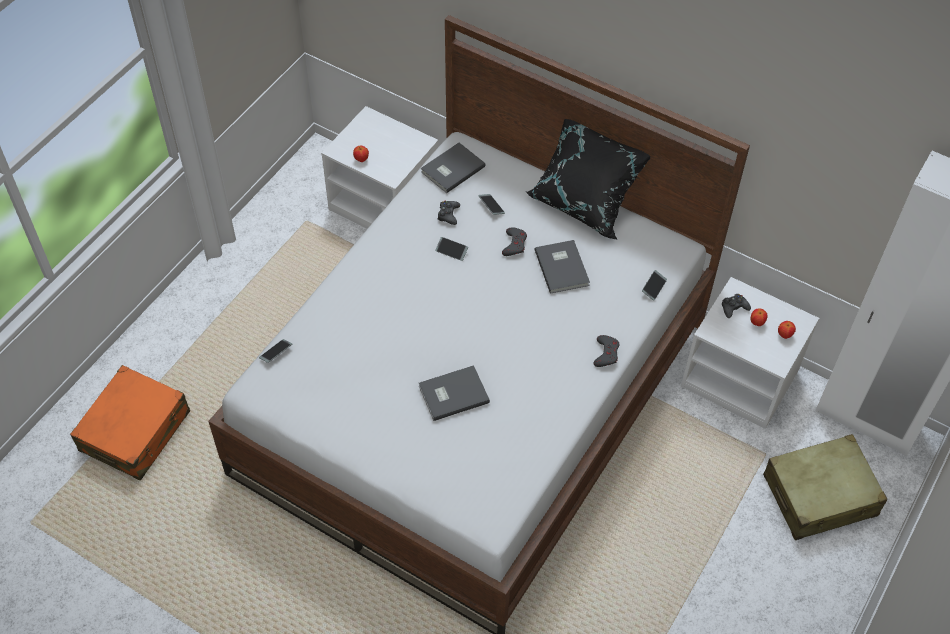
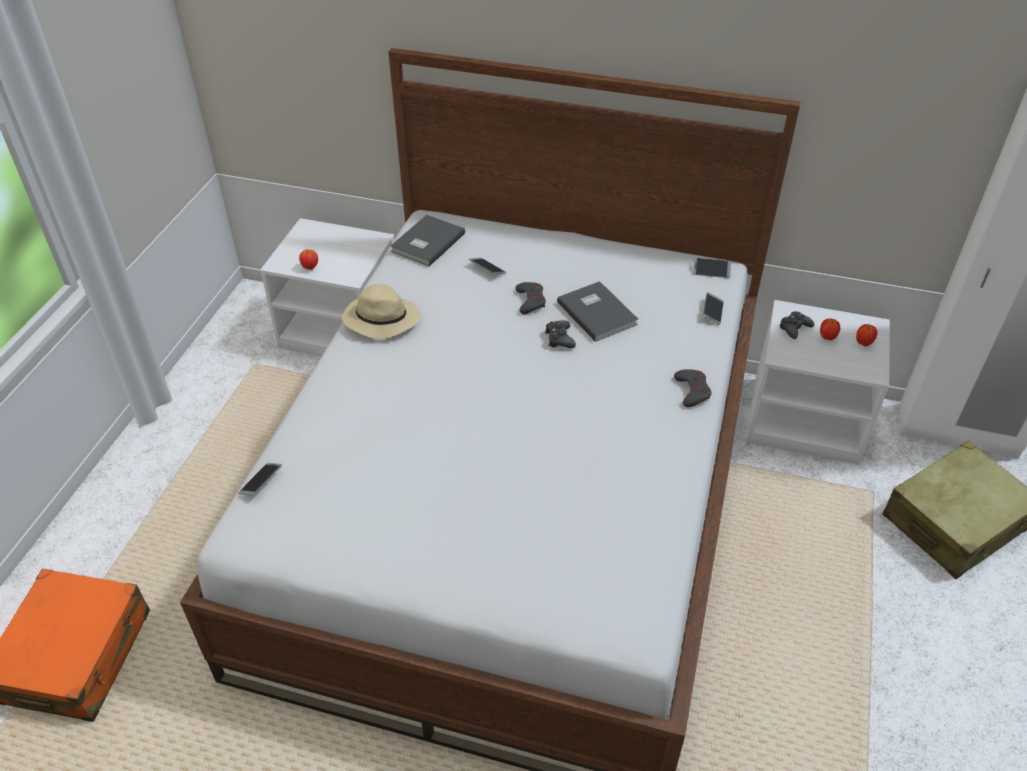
camera: 15 degrees left, 10 degrees down
(394, 236) = (380, 320): none -> beige hat
(448, 215) = (439, 286): black game controller -> black game controller (559, 338)
(451, 251) = (457, 322): phone -> phone (711, 271)
(452, 393) = (519, 478): grey book -> none
(585, 203) = (594, 246): black pillow -> none

